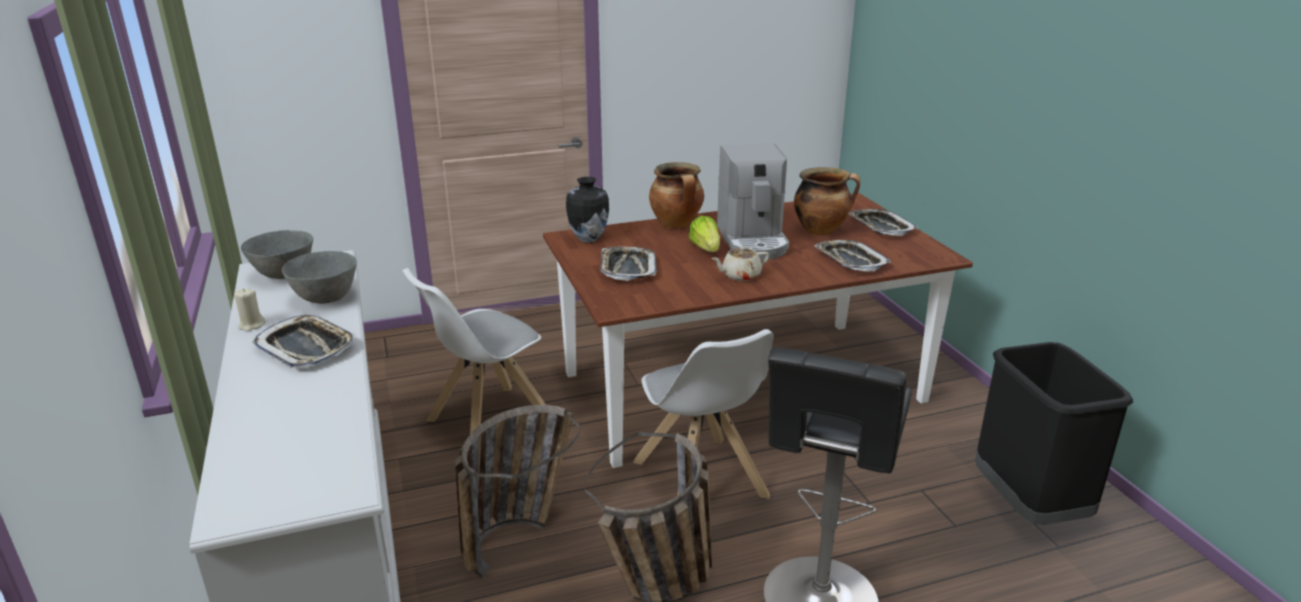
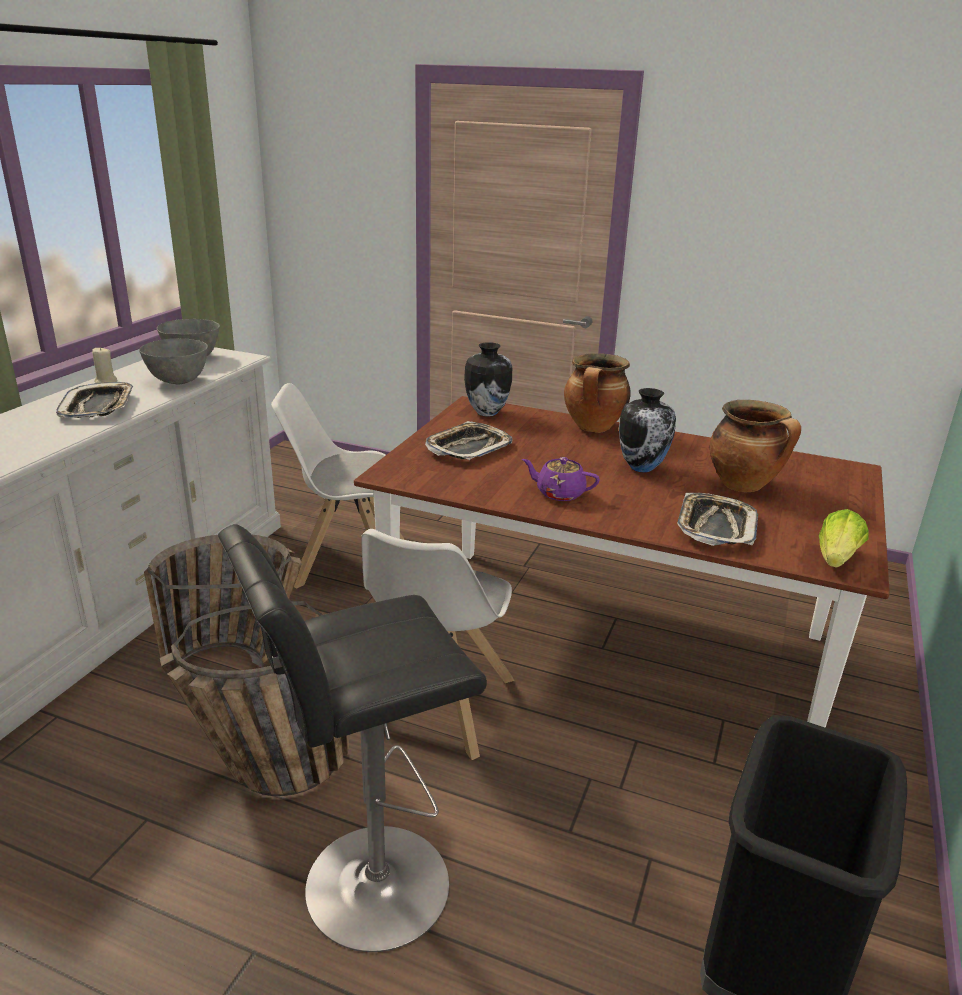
camera: 40 degrees right, 0 degrees up
(706, 249) = (577, 458): lettuce -> lettuce (836, 559)
(740, 276) = (559, 493): beige teapot -> purple teapot
(753, 240) = (642, 467): coffee machine -> vase
(880, 227) = (831, 508): tray -> none

